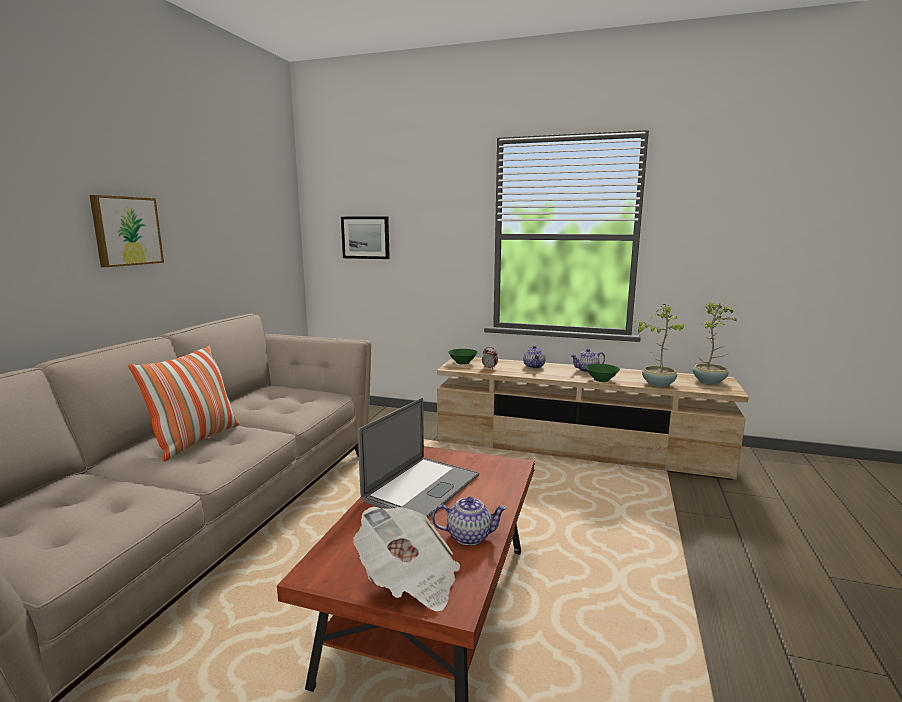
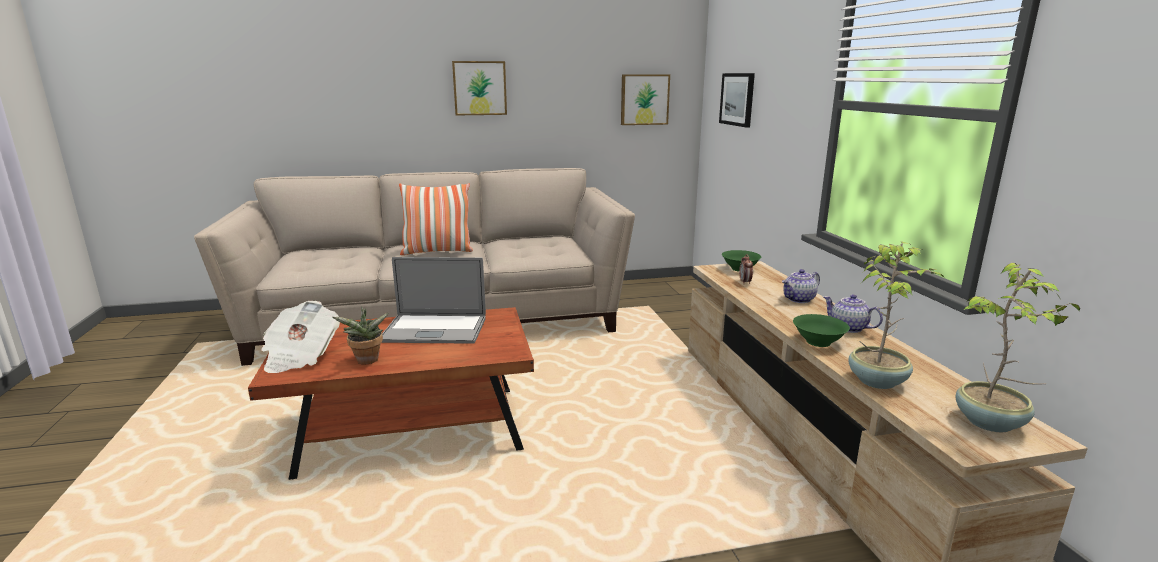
camera: 60 degrees right, 5 degrees up
(268, 241) = (644, 99): none -> picture
(469, 536) = (367, 361): teapot -> potted plant

